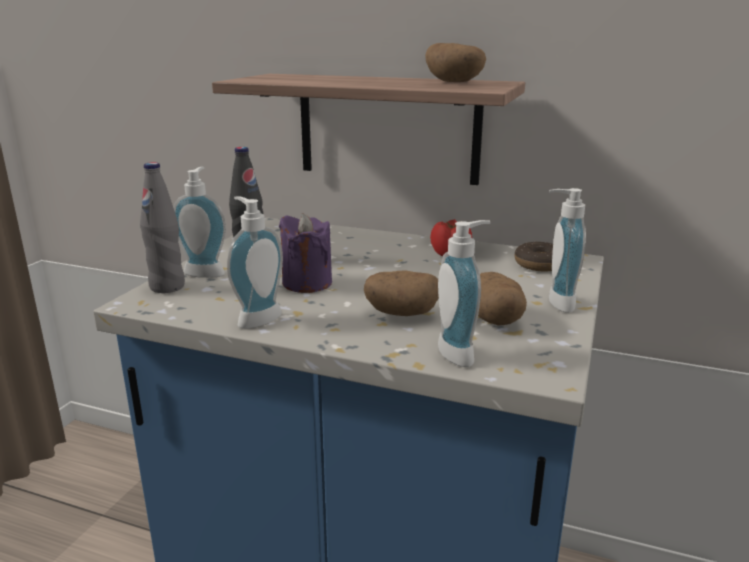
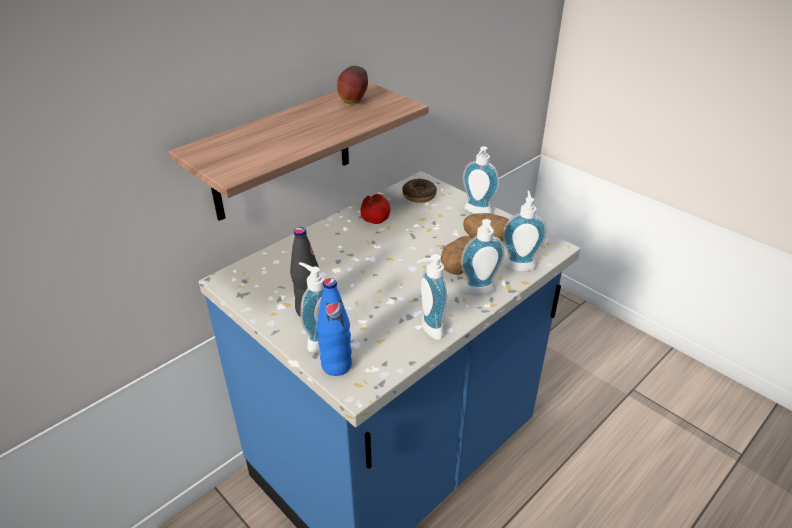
camera: 65 degrees left, 15 degrees up
(167, 287) = (336, 365): grey bottle -> blue bottle
(307, 283) = (381, 293): purple candle -> none
(359, 336) = (480, 292): none -> soap dispenser
(454, 82) = (353, 102): potato -> apple

